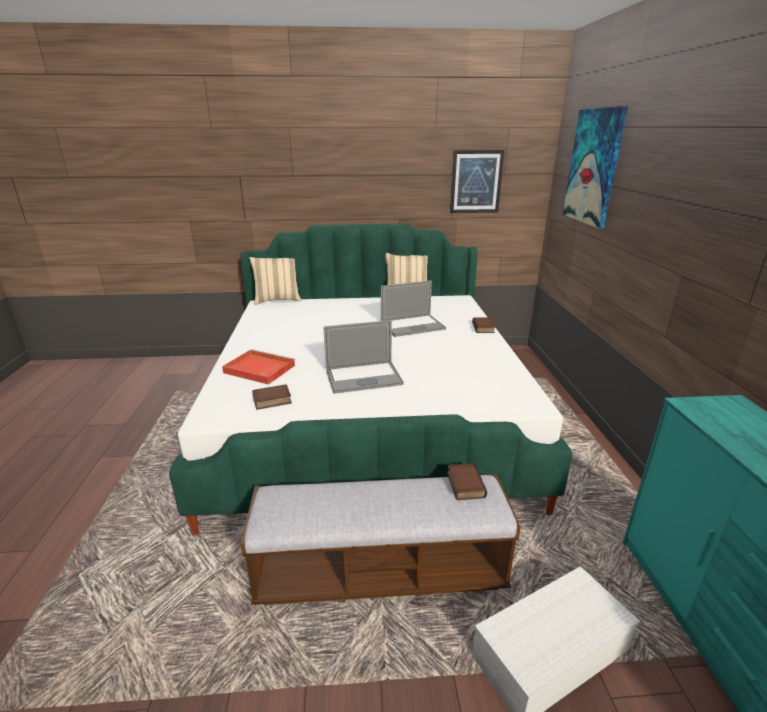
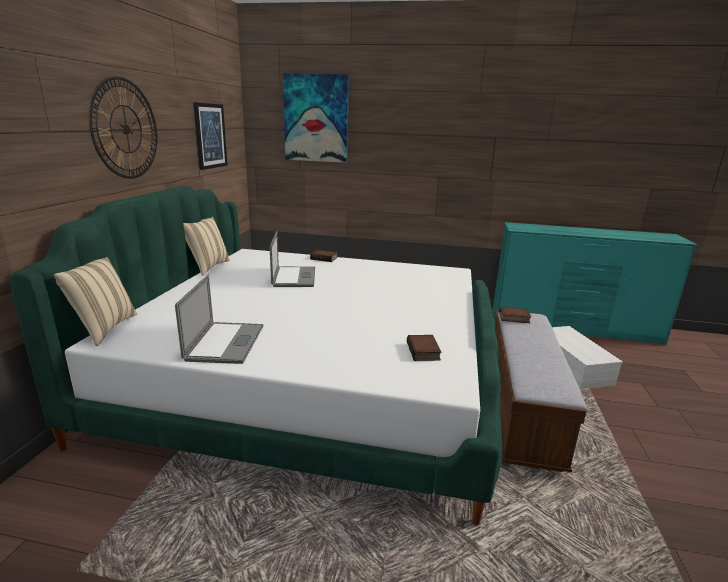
camera: 75 degrees left, 5 degrees down
(258, 369) = (343, 355): red tray -> none
(358, 174) = (126, 129): none -> wall clock
(363, 377) = (393, 309): laptop -> laptop (225, 342)

